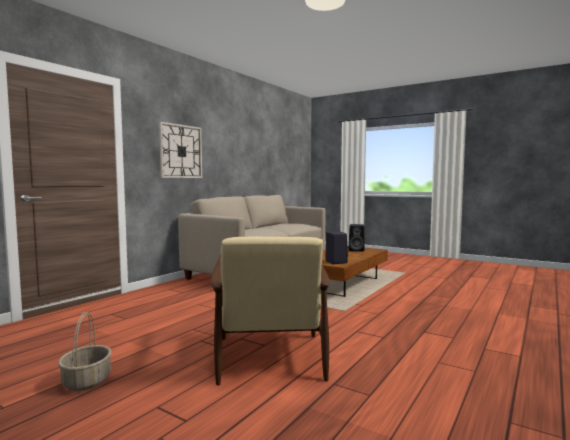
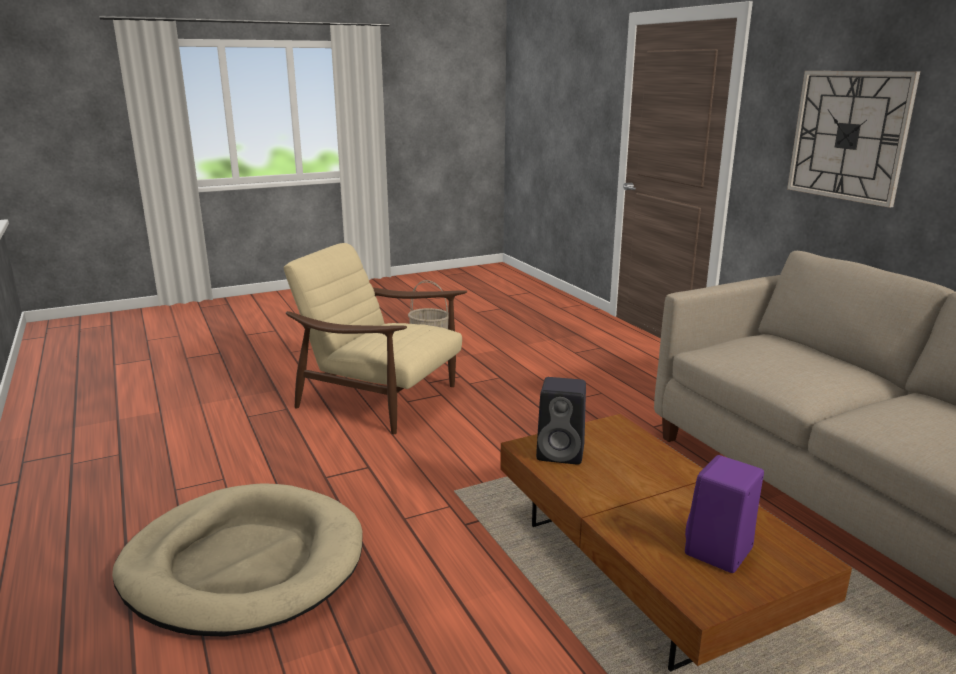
camera: 120 degrees right, 15 degrees up
(357, 250) = (718, 553): black speaker -> purple speaker
(462, 329) = (244, 564): none -> beige dog bed

